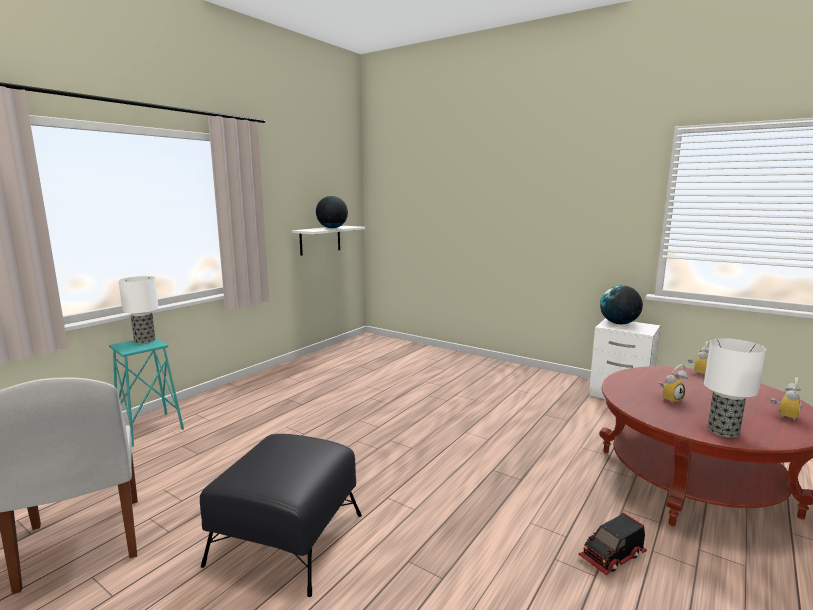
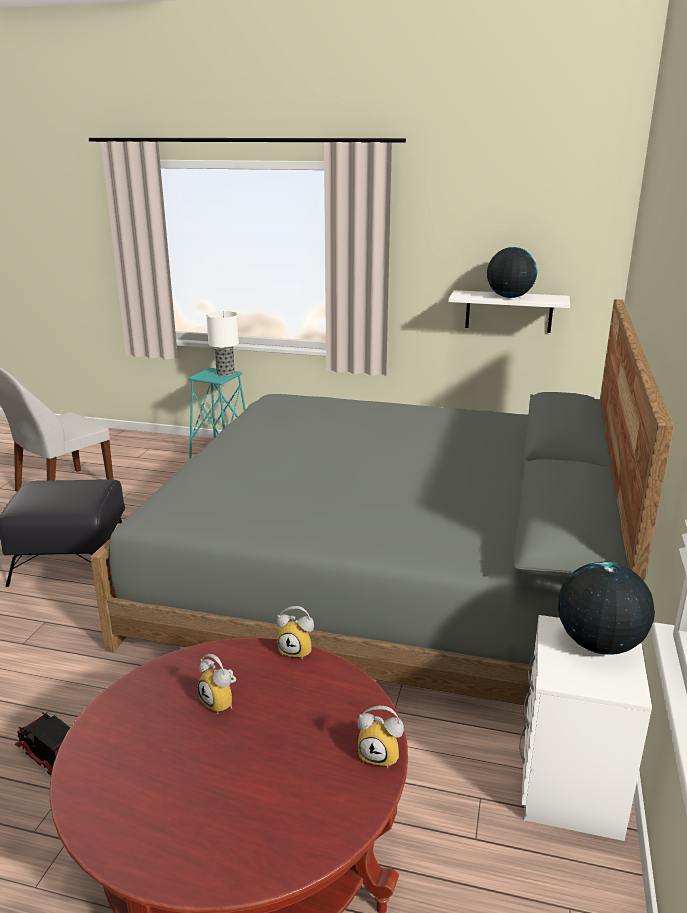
camera: 70 degrees right, 10 degrees up
(423, 396) = (388, 569): none -> grey bed
(724, 431) = (107, 745): table lamp -> none
(783, 415) = (184, 837): alarm clock -> alarm clock (298, 650)

